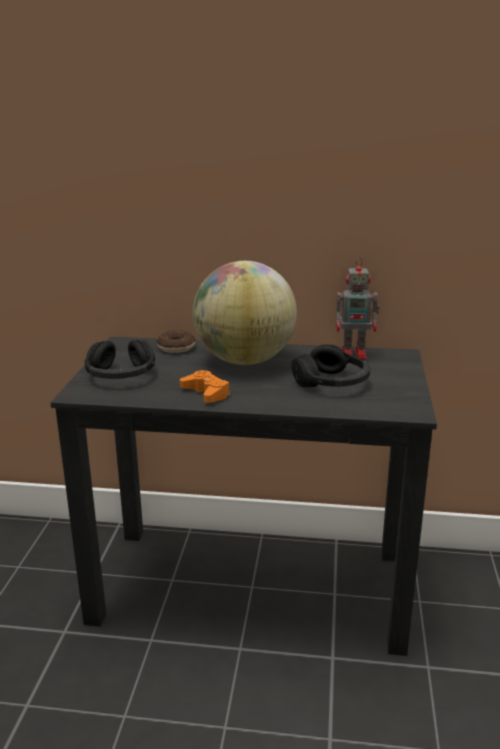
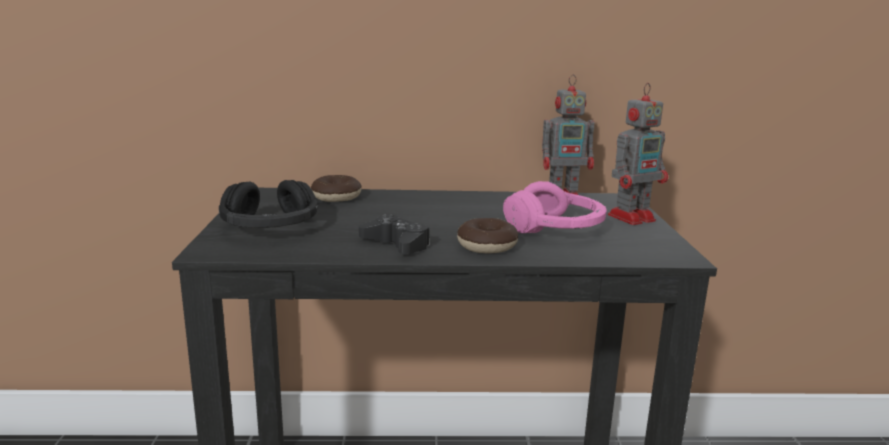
camera: 10 degrees left, 5 degrees down
(206, 393) = (396, 244): orange game controller -> black game controller
(245, 360) = (431, 208): globe -> none
(272, 397) = (487, 245): none -> donut
(332, 383) = (555, 228): black headphones -> pink headphones
(401, 374) = (633, 217): none -> toy robot

